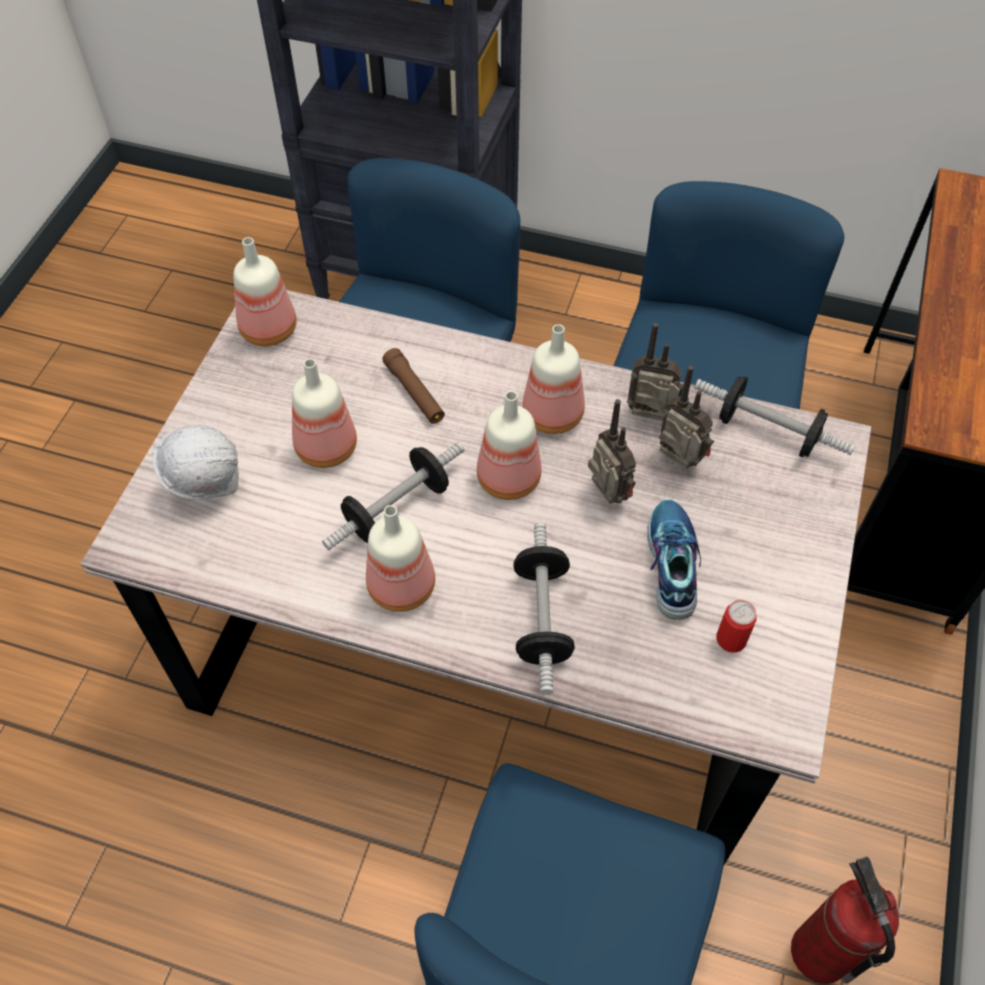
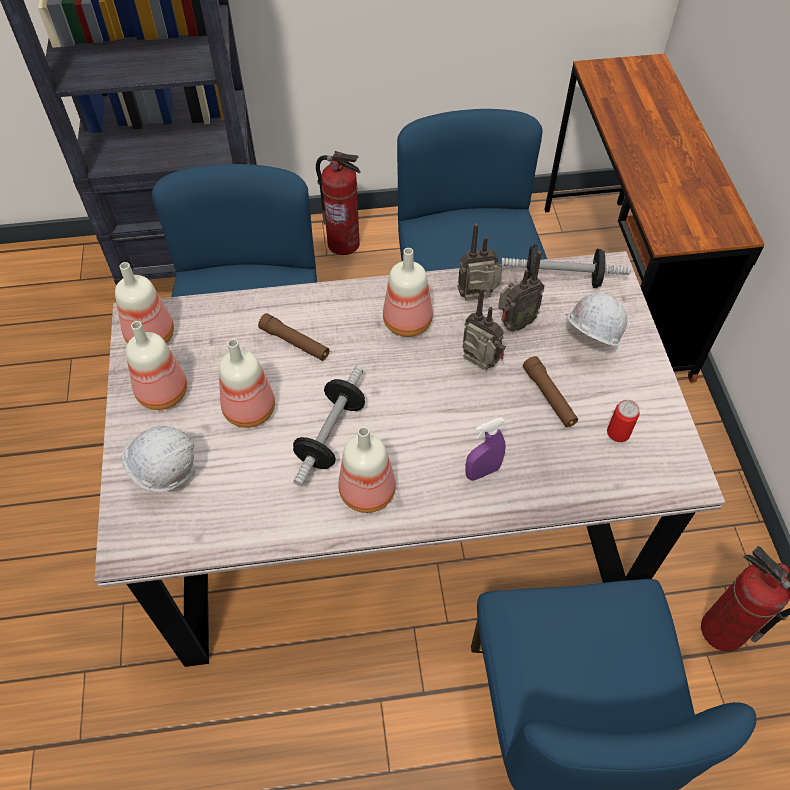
camera: 25 degrees left, 0 degrees up
(508, 480) = (402, 382): bottle -> bottle (163, 394)
(542, 618) = (482, 472): dumbbell -> purple spray bottle
(593, 307) = (344, 243): none -> fire extinguisher
(670, 564) = (549, 397): shoe -> brown flashlight
(677, 463) = (514, 324): radio -> radio turned 135 degrees clockwise
(754, 519) = (587, 344): none -> white hard hat

